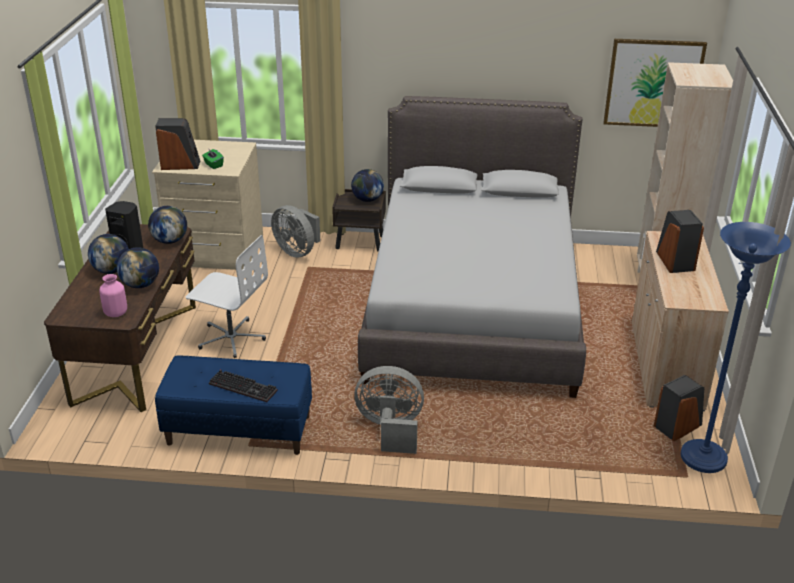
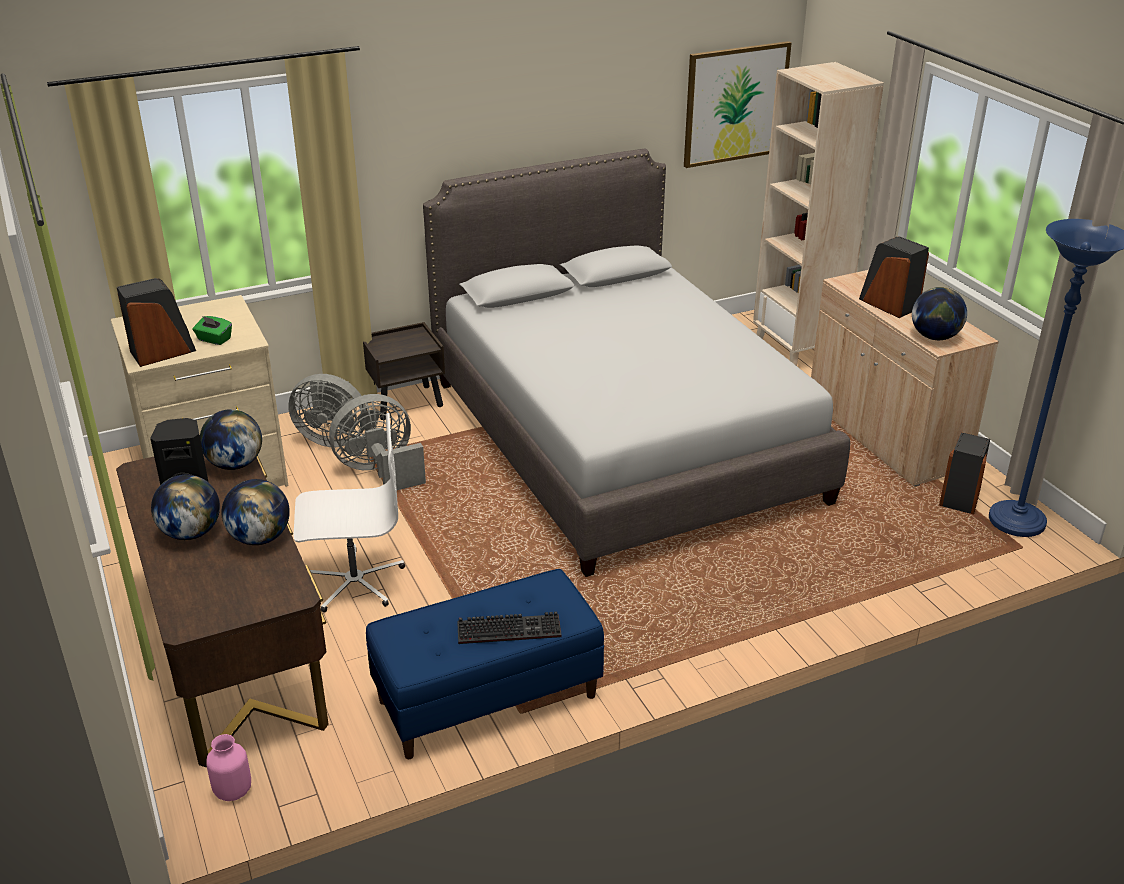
camera: 30 degrees left, 0 degrees up
(115, 313) = (266, 590): pink vase -> pink vase (232, 791)
(367, 200) = (410, 339): globe -> globe (934, 337)
(390, 429) = (674, 619): grey fan -> grey fan (380, 471)

